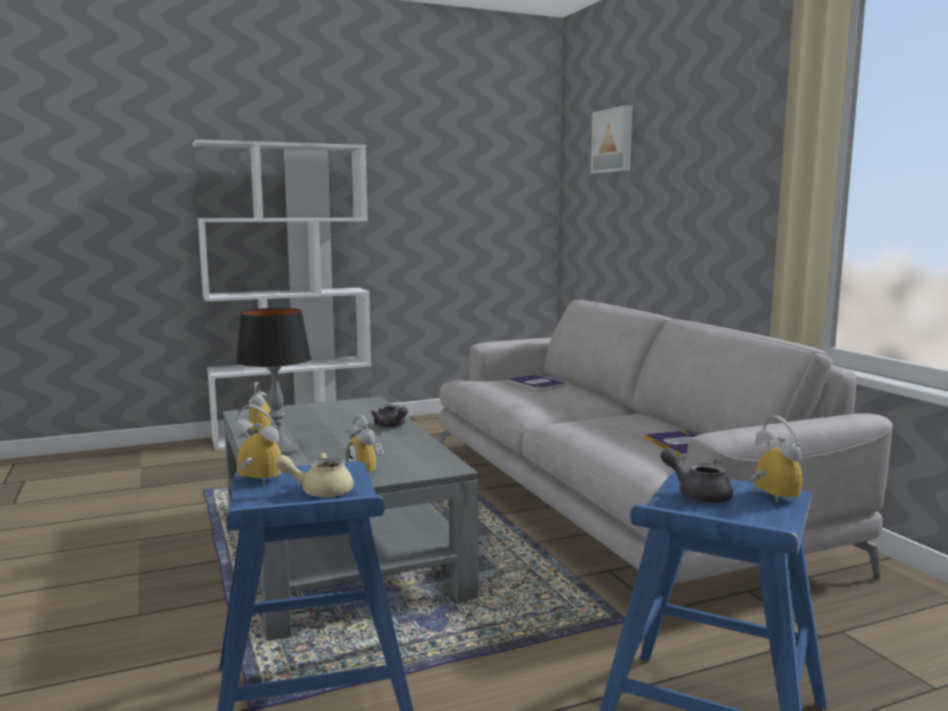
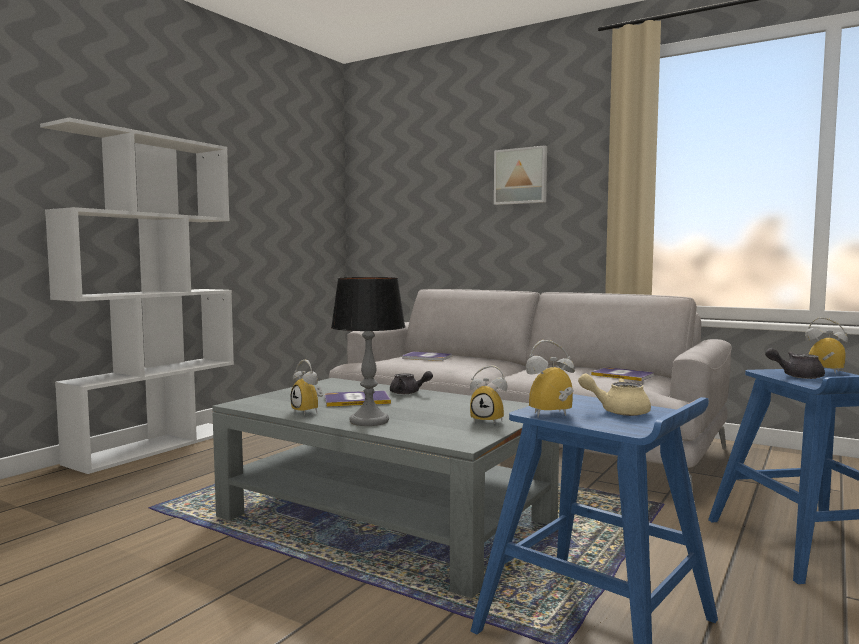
camera: 35 degrees left, 5 degrees down
(319, 491) = (617, 411): beige teapot -> beige teapot turned 60 degrees clockwise
(329, 426) = (356, 400): none -> book
(614, 140) = (415, 165): picture -> picture (521, 176)

